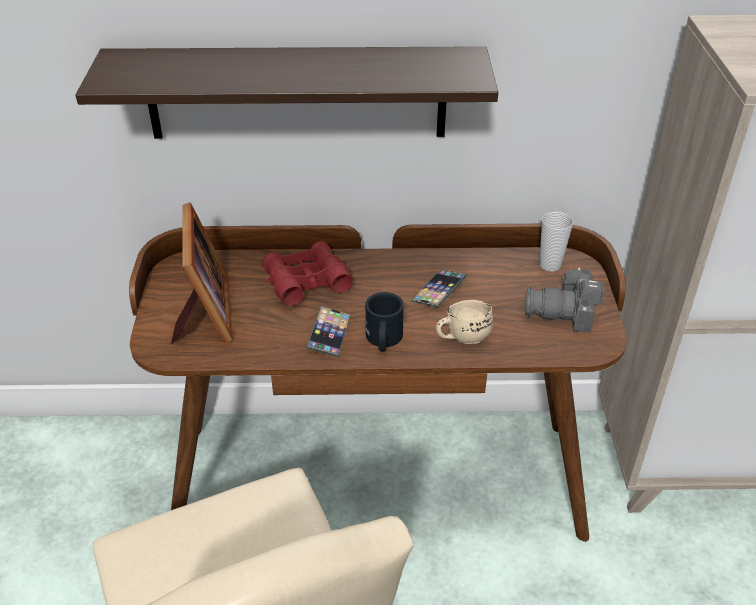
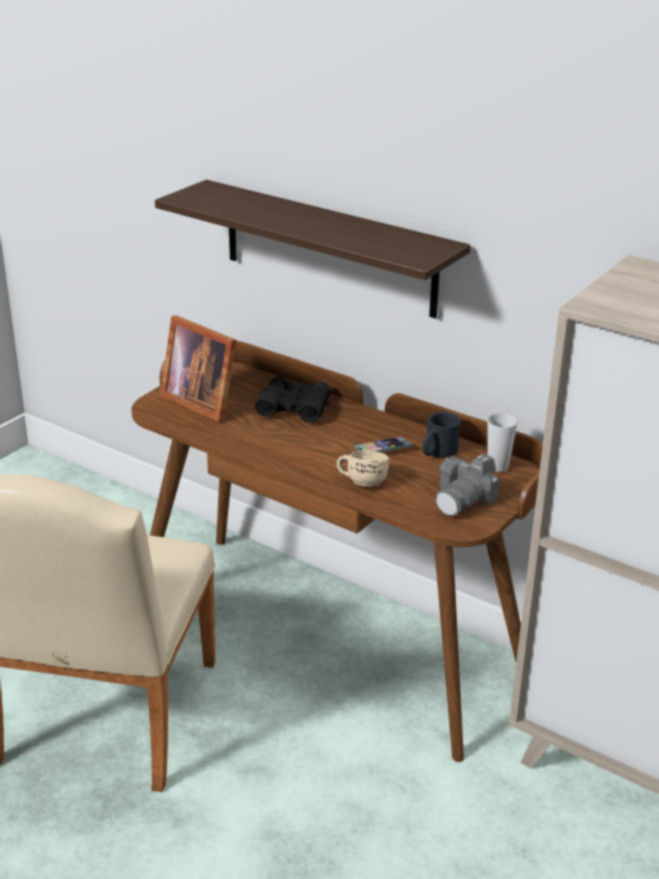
camera: 35 degrees right, 10 degrees down
(204, 314) = (201, 401): picture frame -> picture frame turned 105 degrees clockwise
(306, 281) = (293, 408): red binoculars -> black binoculars
(329, 335) = (269, 443): phone -> none
(383, 340) = (302, 461): black mug -> black mug (437, 452)
(565, 314) = (464, 499): camera -> camera turned 90 degrees counterclockwise

